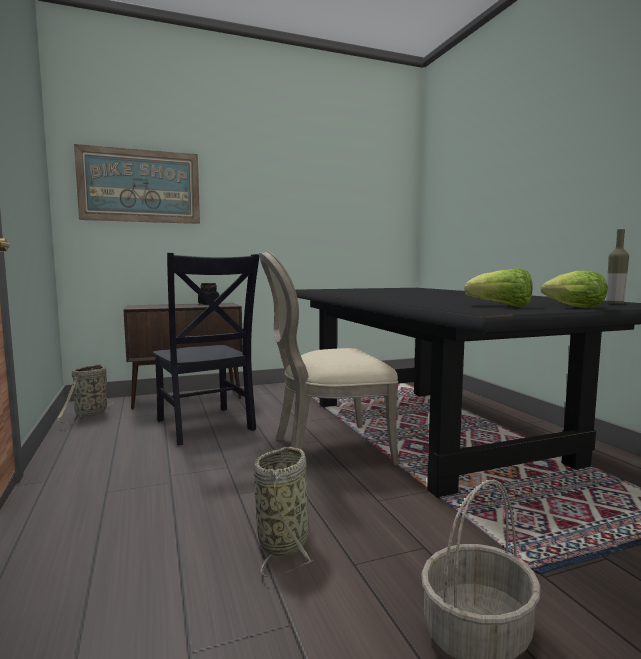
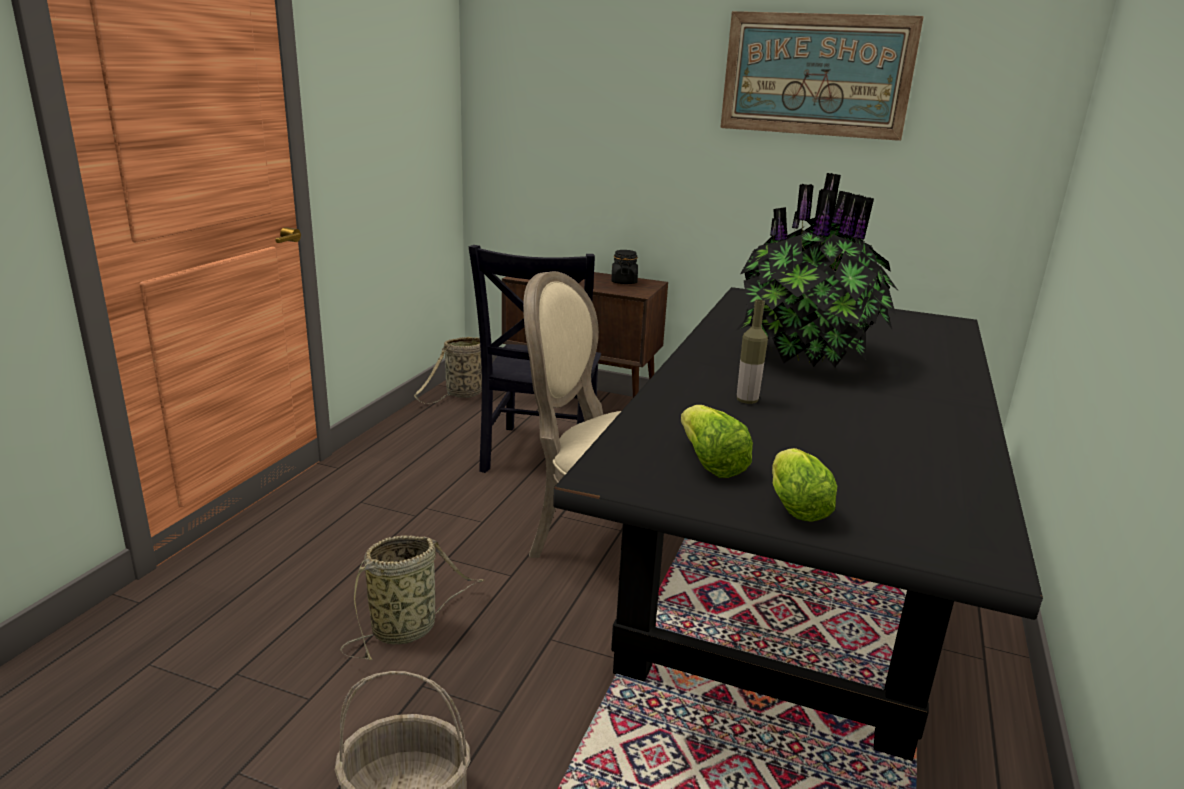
camera: 40 degrees right, 15 degrees up
(140, 186) = (560, 100): picture -> picture (816, 75)
(406, 293) = (806, 357): none -> potted plant
(614, 303) = (943, 523): bottle -> bottle (747, 401)

